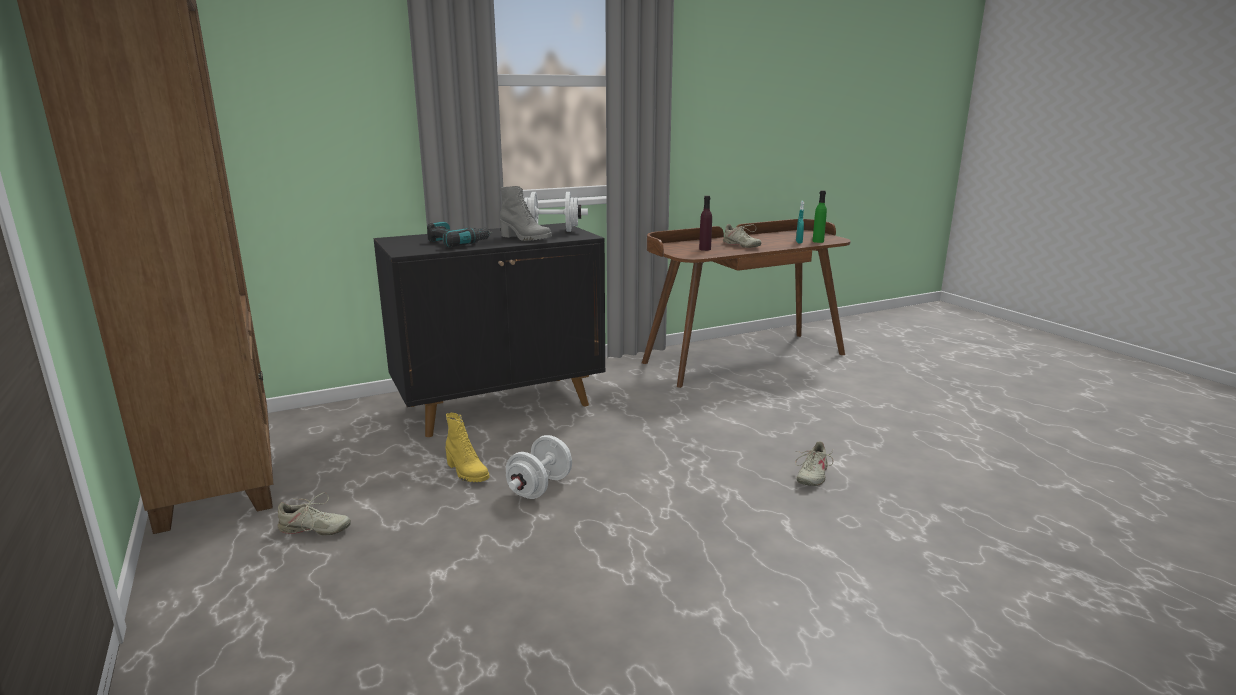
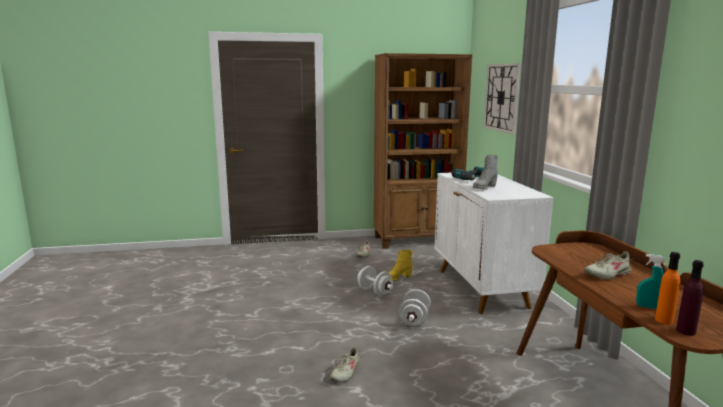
camera: 105 degrees right, 5 degrees down
(301, 101) = (502, 97): none -> wall clock
(500, 405) = (482, 288): black cabinet -> white cabinet
(552, 231) = (512, 192): white dumbbell -> white dumbbell (414, 319)
(705, 249) = (580, 258): purple bottle -> purple bottle (685, 331)
(812, 475) = (345, 373): beige shoe -> beige shoe turned 105 degrees counterclockwise
(818, 241) = (664, 320): green bottle -> orange bottle

